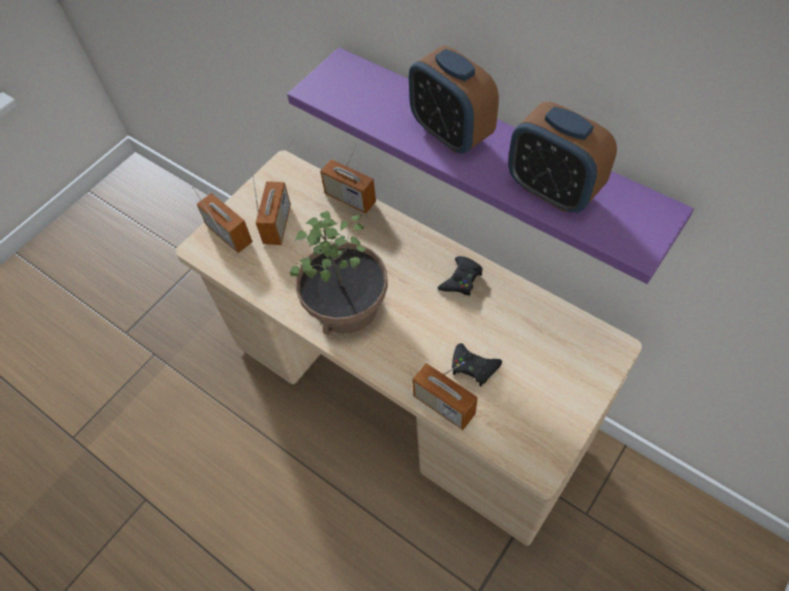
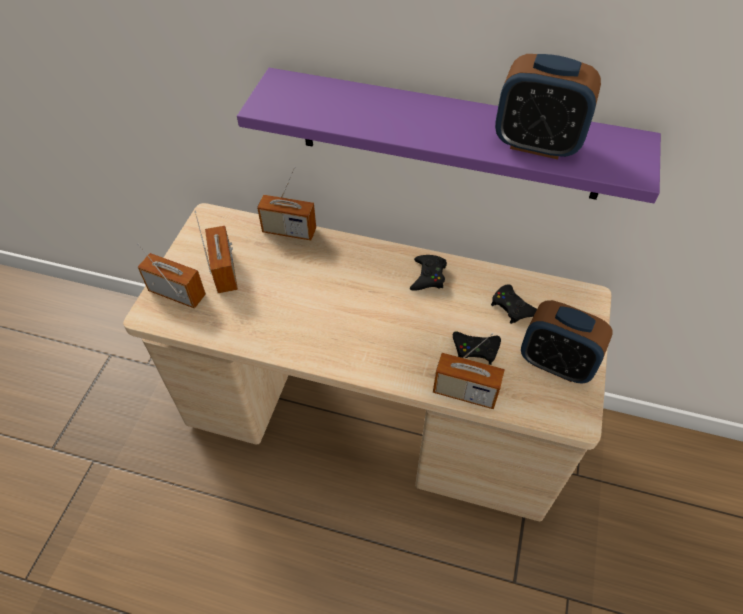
camera: 25 degrees left, 5 degrees down
(347, 307) = (330, 329): potted plant -> none
(451, 133) = (418, 117): alarm clock -> alarm clock (555, 363)
(530, 335) = (512, 307): none -> black game controller

